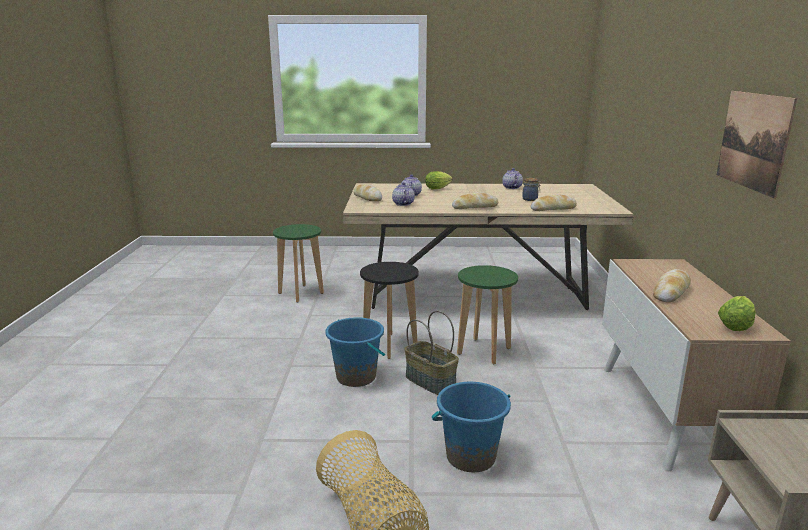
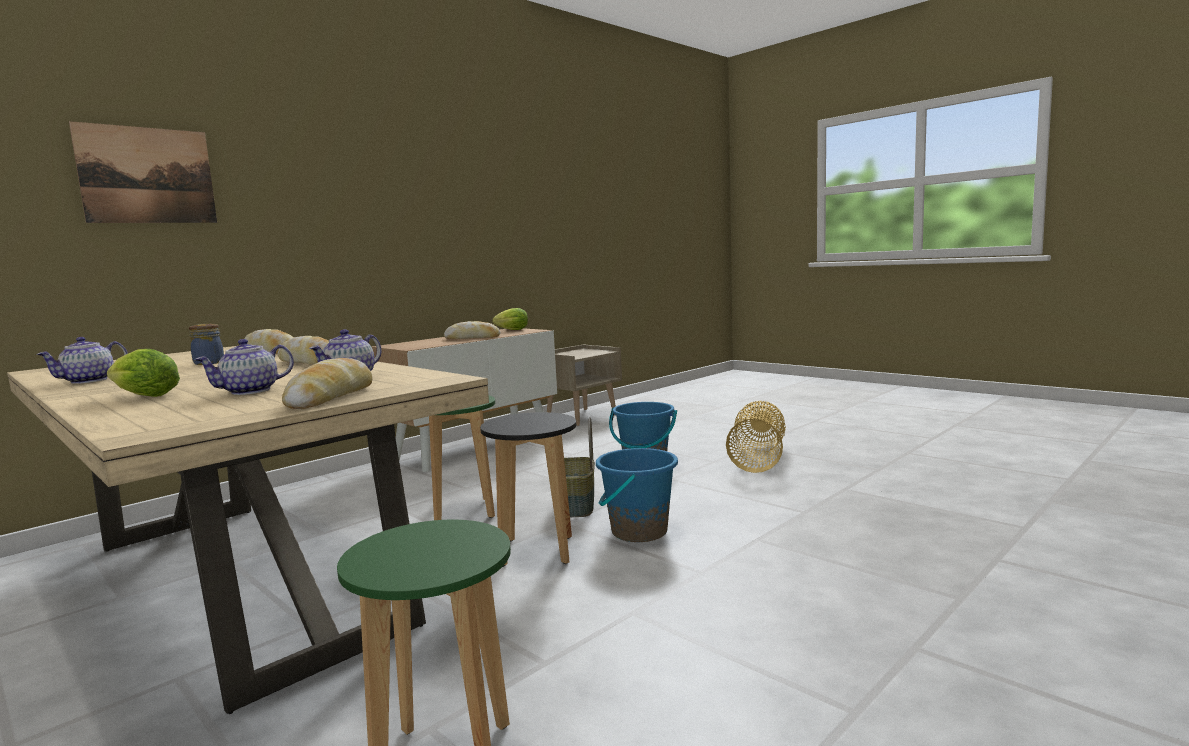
camera: 135 degrees left, 10 degrees down
(753, 141) = (417, 218): picture -> picture (147, 175)

